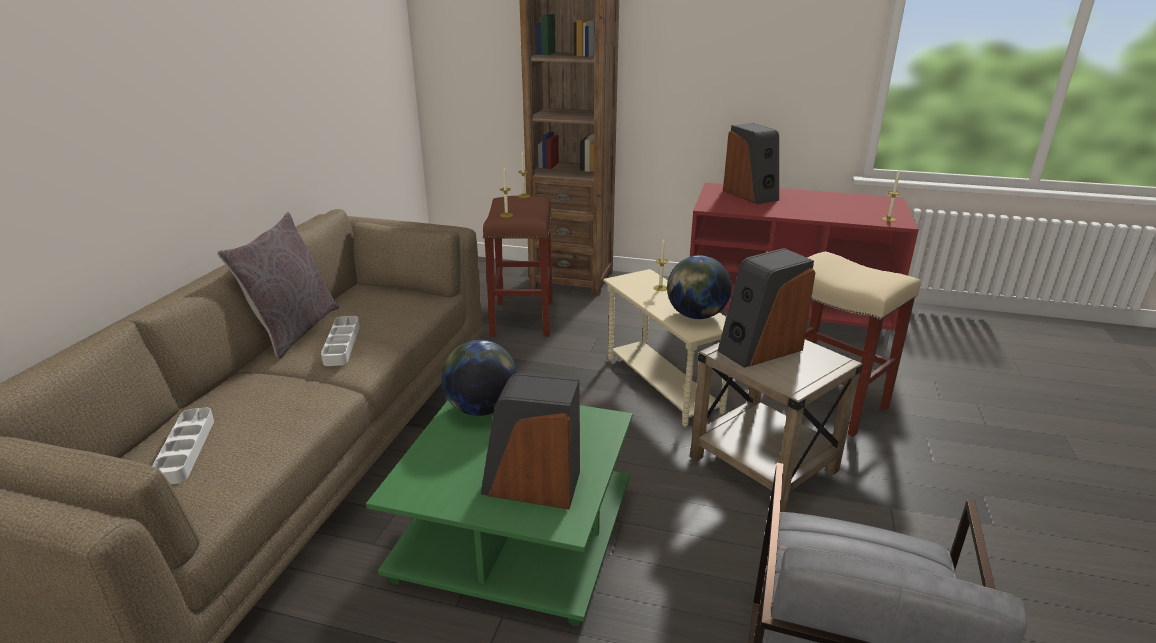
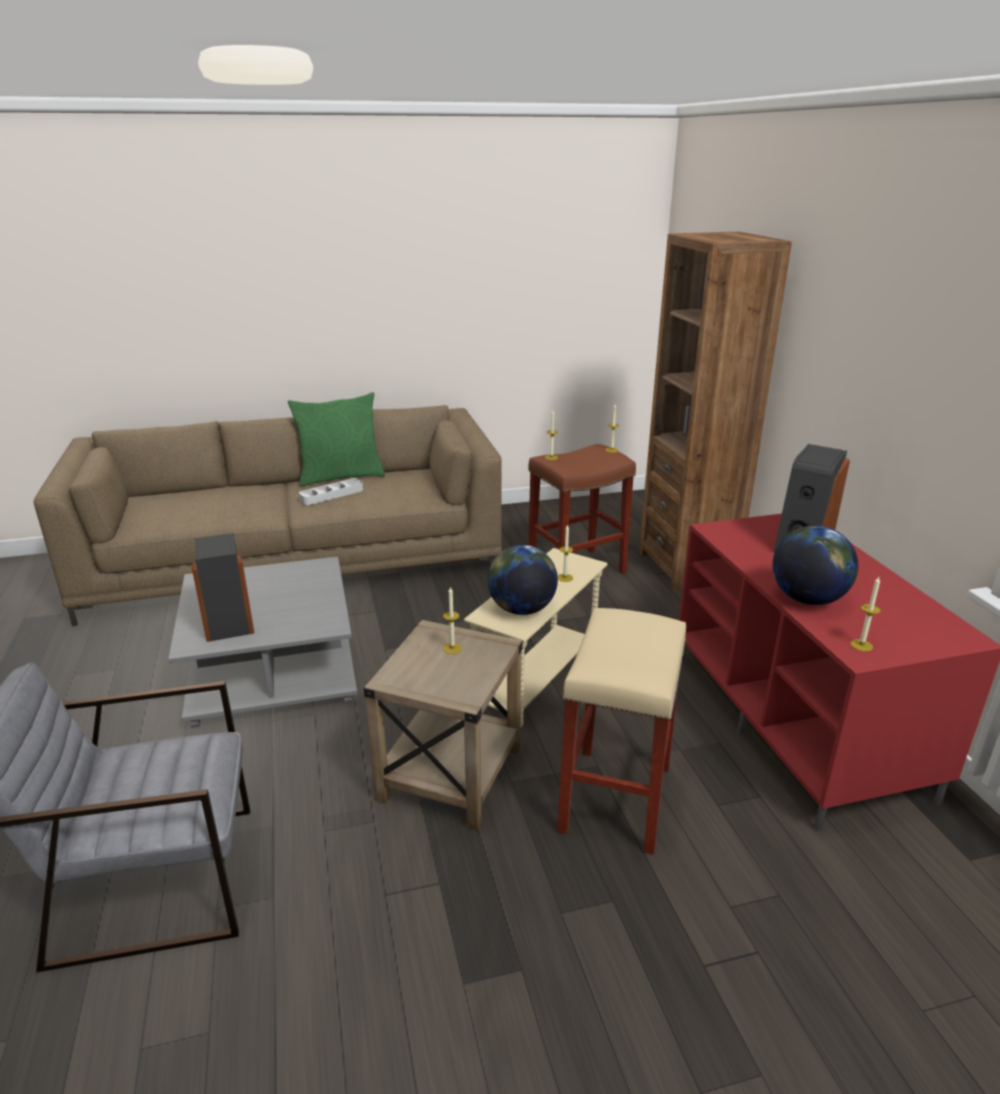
camera: 60 degrees right, 0 degrees up
(186, 449) = (184, 502): white tray -> none
(293, 330) = (340, 476): grey pillow -> green pillow
(481, 408) = (312, 573): globe -> globe (807, 599)
(514, 532) = (275, 669): green coffee table -> grey coffee table
(759, 349) = (452, 648): speaker -> candle

